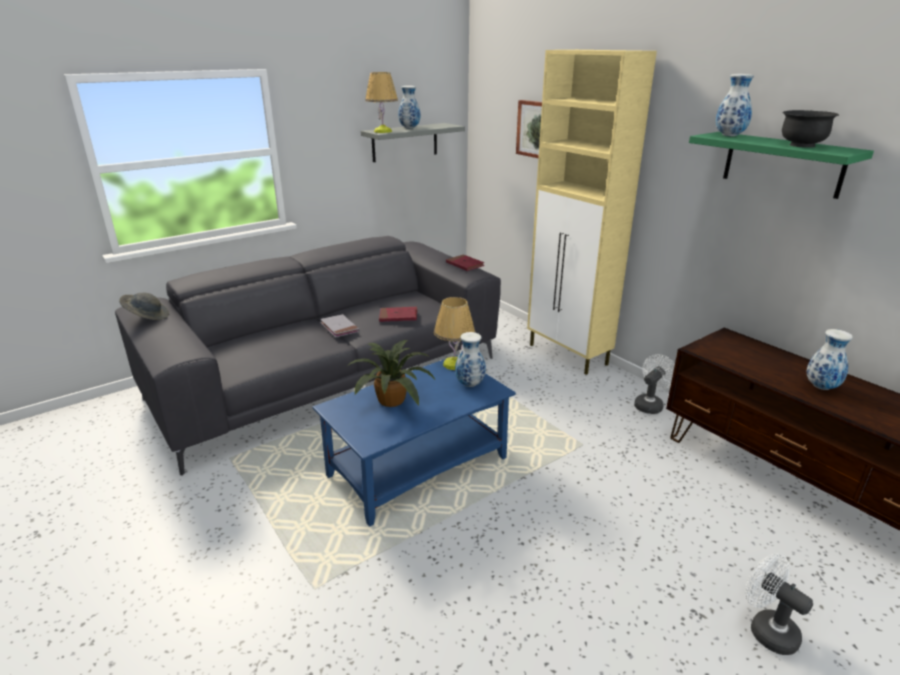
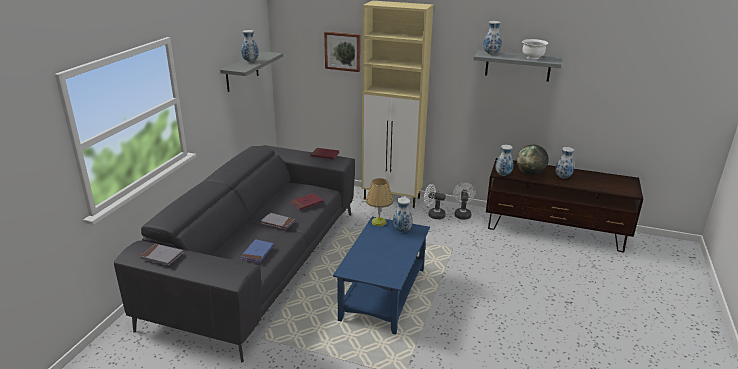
camera: 35 degrees left, 0 degrees up
(147, 317) = (162, 256): grey hat -> grey book
(271, 351) = (257, 252): none -> blue book
(383, 131) = (240, 68): table lamp -> none
(393, 401) = (374, 254): potted plant -> none
(704, 352) = (503, 174): none -> vase
(759, 364) = (530, 173): none -> globe
(766, 629) = (595, 296): white fan -> white fan (433, 215)
(782, 164) = (517, 66): green shelf -> grey shelf
(801, 145) = (532, 58): black bowl -> white bowl

